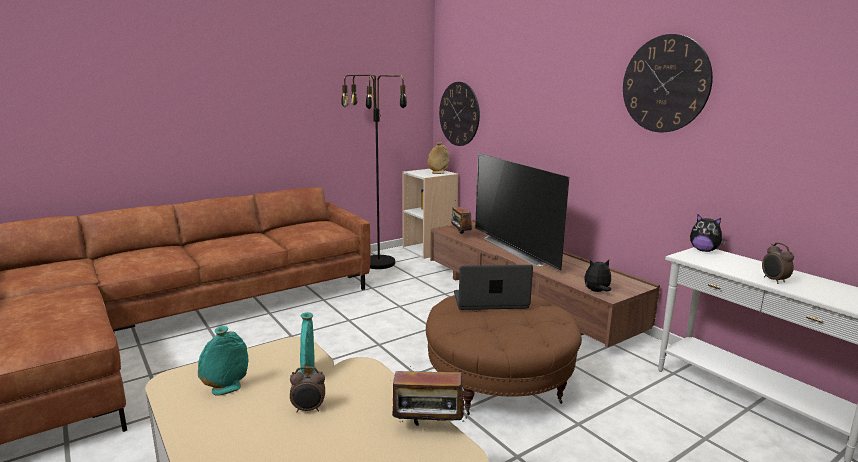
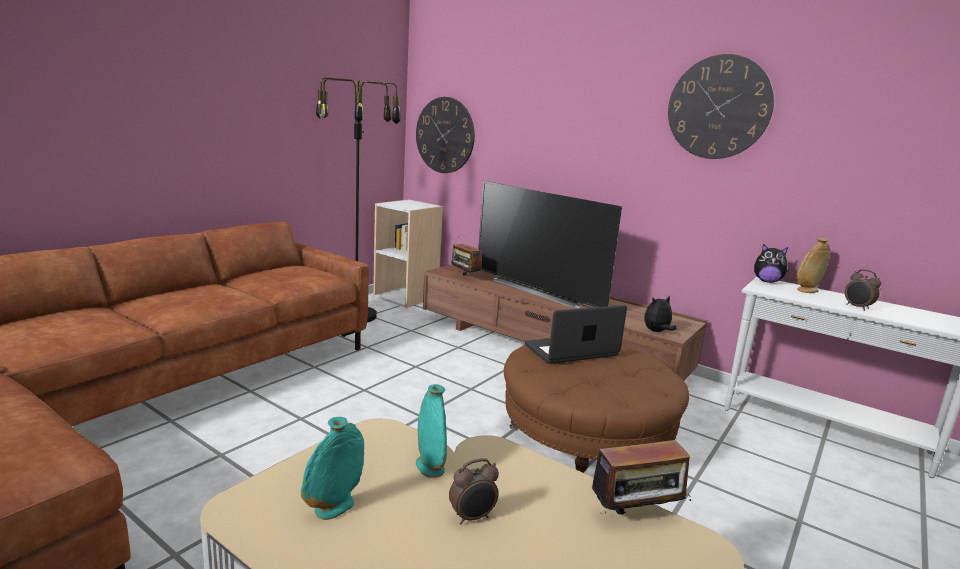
camera: 20 degrees left, 0 degrees up
(438, 173) = (419, 205): beige vase -> beige vase (807, 291)

